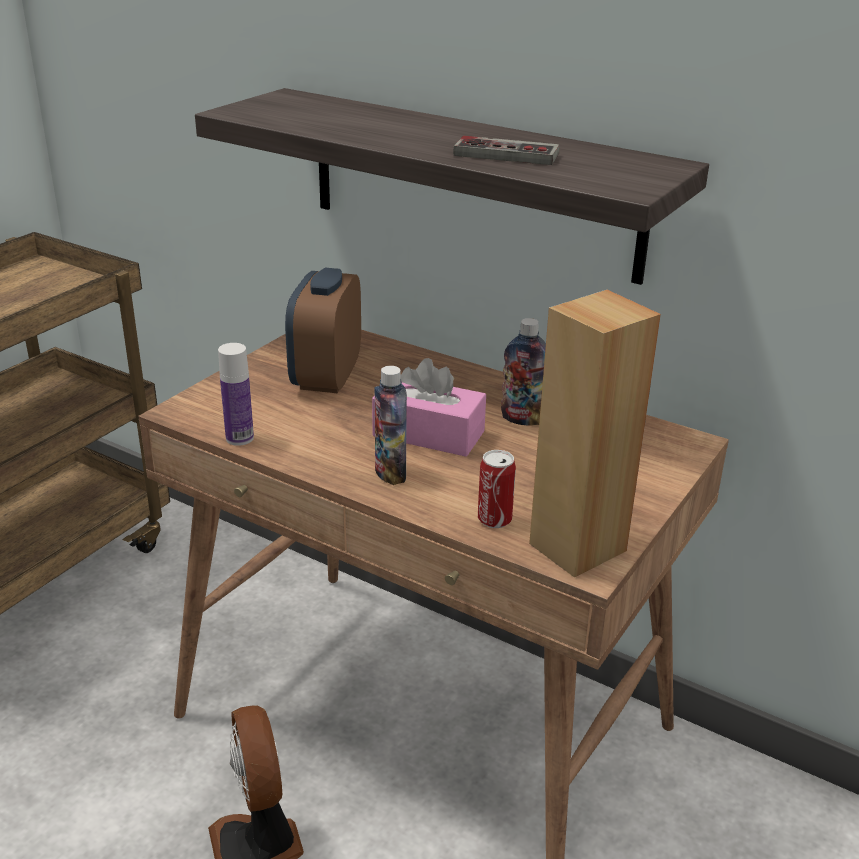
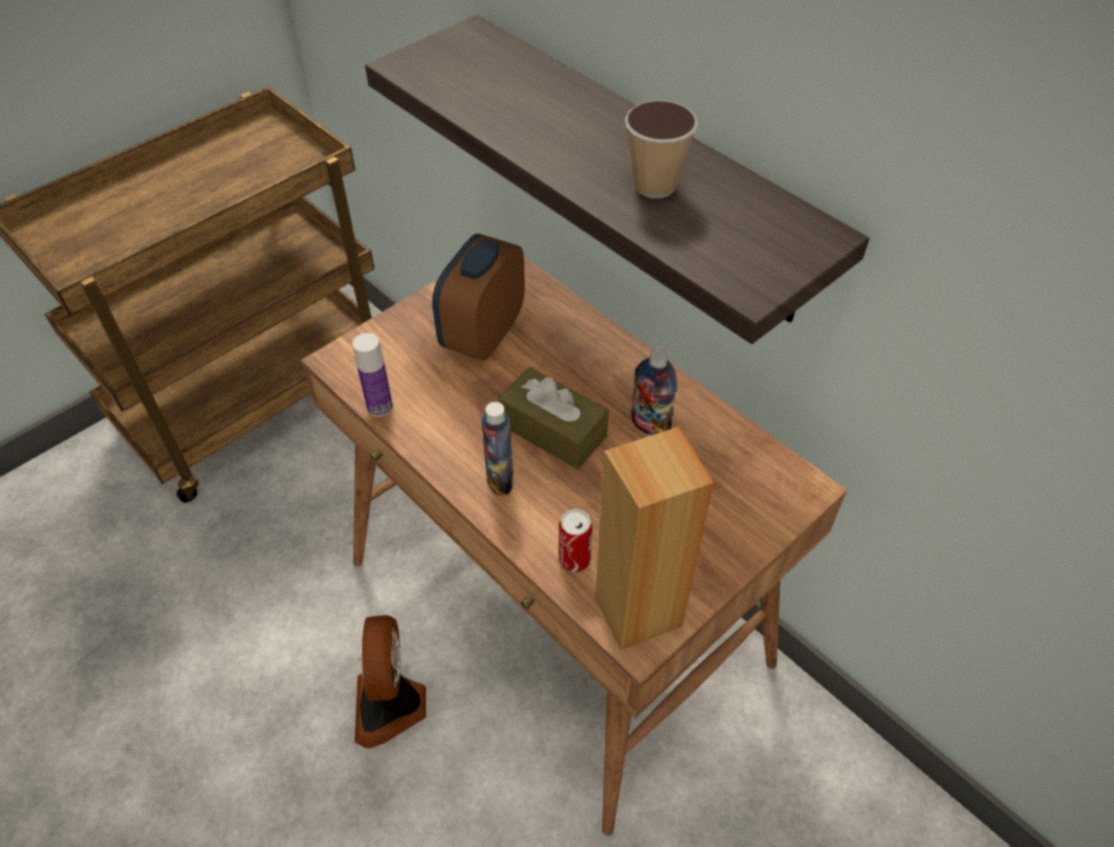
camera: 15 degrees right, 20 degrees up
(428, 433) = (553, 430): pink tissue box -> brown tissue box
(508, 151) = (655, 186): game controller -> cup

